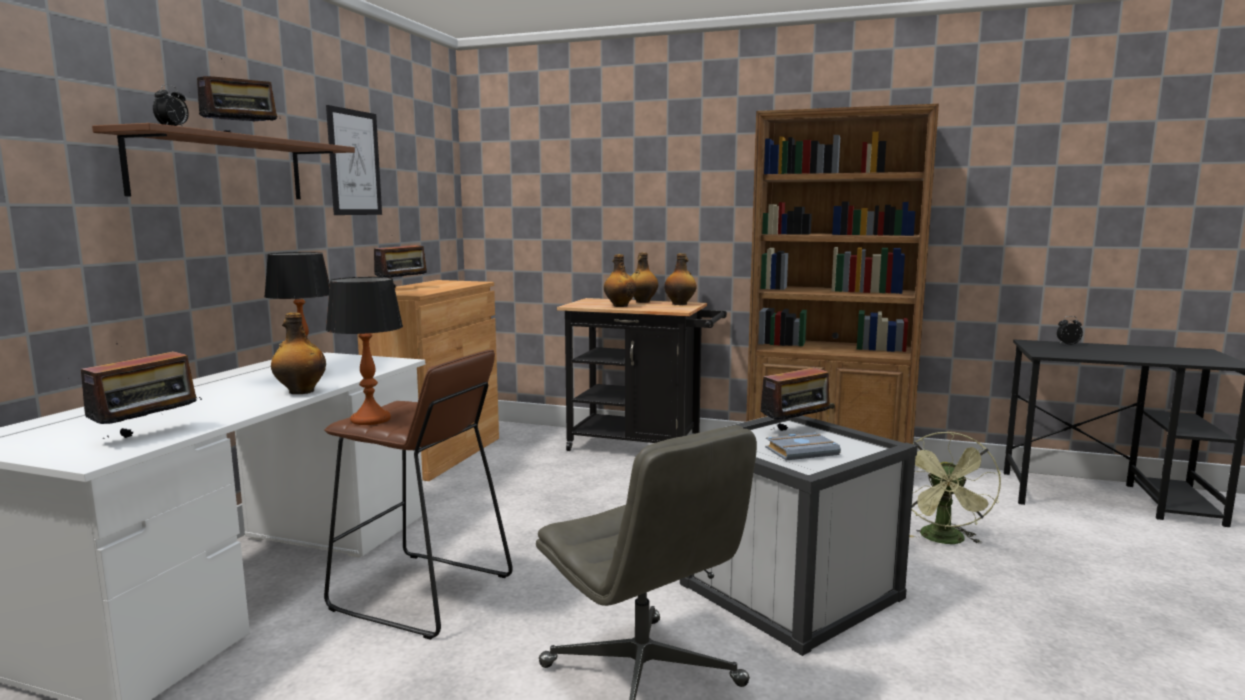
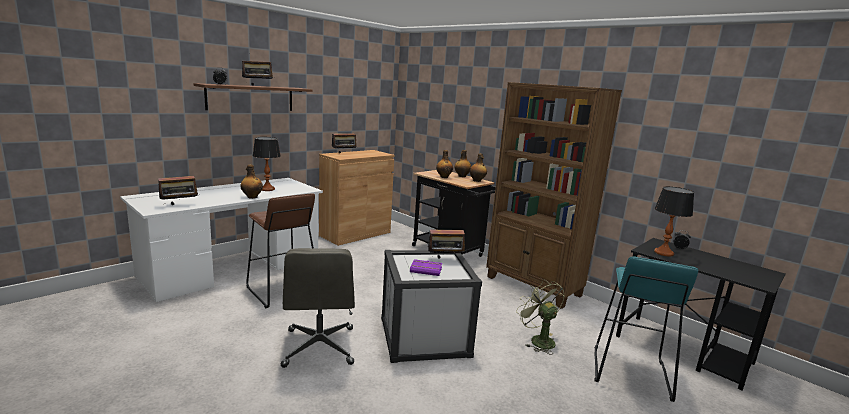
camera: 25 degrees right, 5 degrees up
(354, 163) = (325, 93): picture -> none
(371, 419) = (264, 214): table lamp -> table lamp (664, 253)
(802, 451) = (426, 270): grey book -> purple book
(944, 540) = (538, 340): green fan -> green fan turned 105 degrees clockwise
(1103, 546) = (629, 372): none -> turquoise stool

